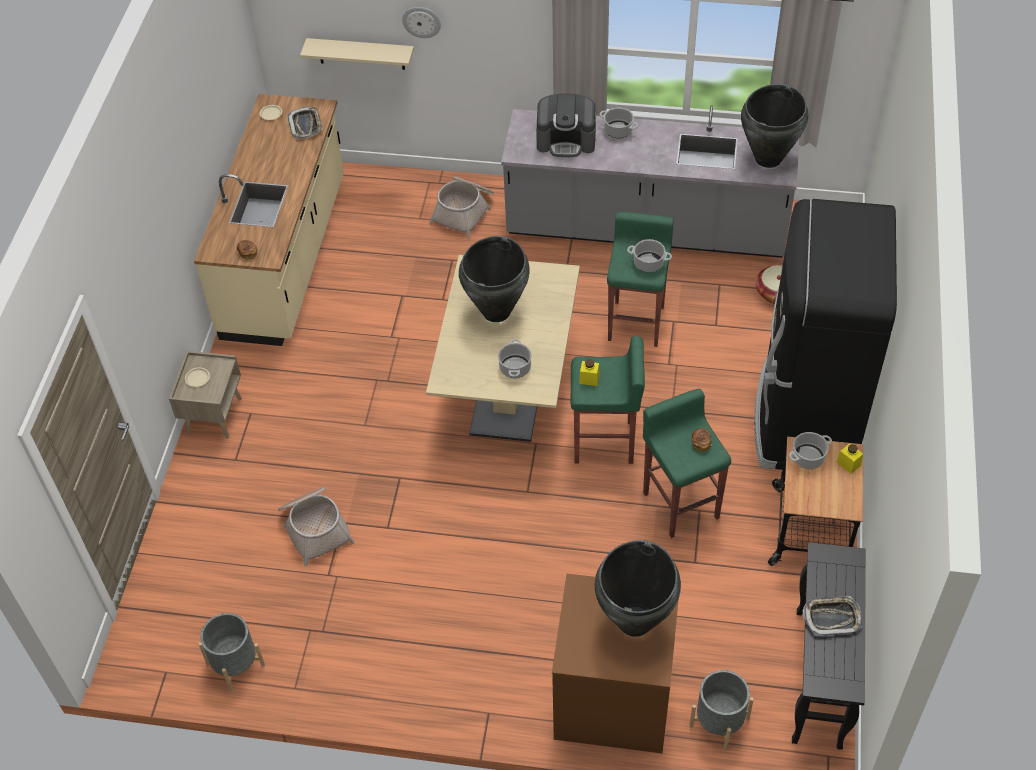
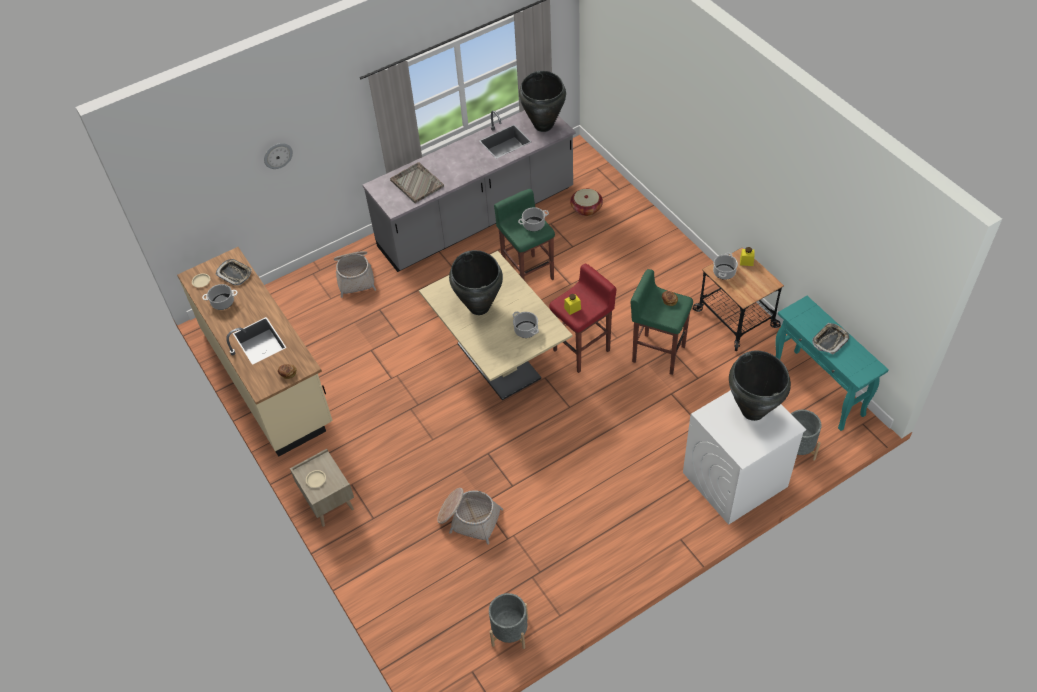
camera: 40 degrees left, 0 degrees up
(361, 54) = (238, 204): beige shelf -> none
(566, 140) = (416, 183): coffee machine -> grey tray
(605, 443) = (582, 350): green stool -> red stool
(612, 699) = (734, 480): brown washing machine -> white washing machine
(617, 130) = (441, 160): cooking pot -> cooking pot (222, 302)
(805, 419) = (671, 264): black fridge -> none
(819, 679) = (818, 390): black console table -> turquoise console table

